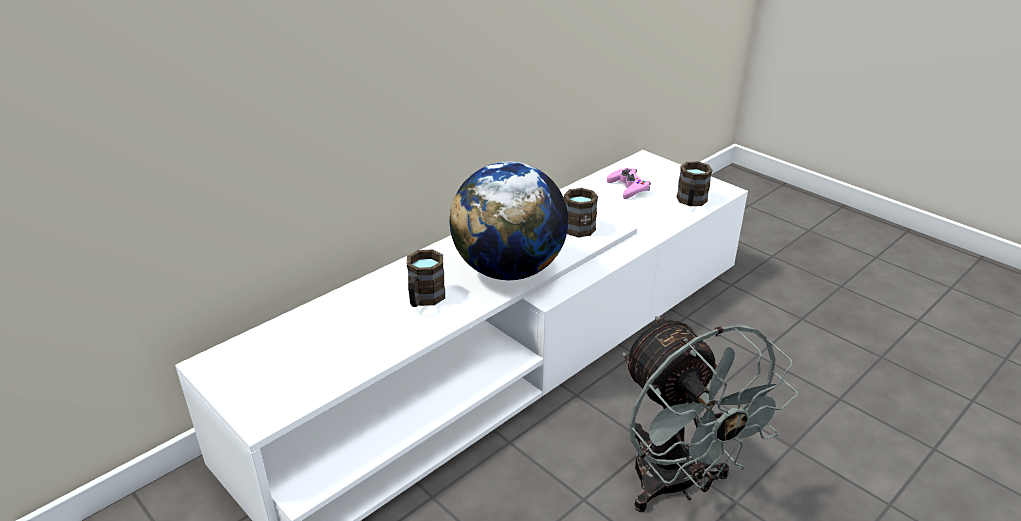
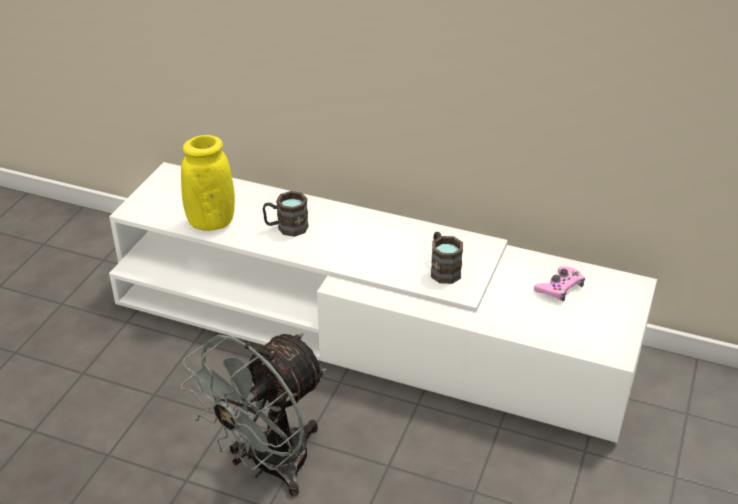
camera: 65 degrees right, 5 degrees up
(360, 352) = (211, 222): none -> yellow vase
(509, 270) = (352, 255): globe -> none
(691, 202) = (567, 335): brown mug -> none

